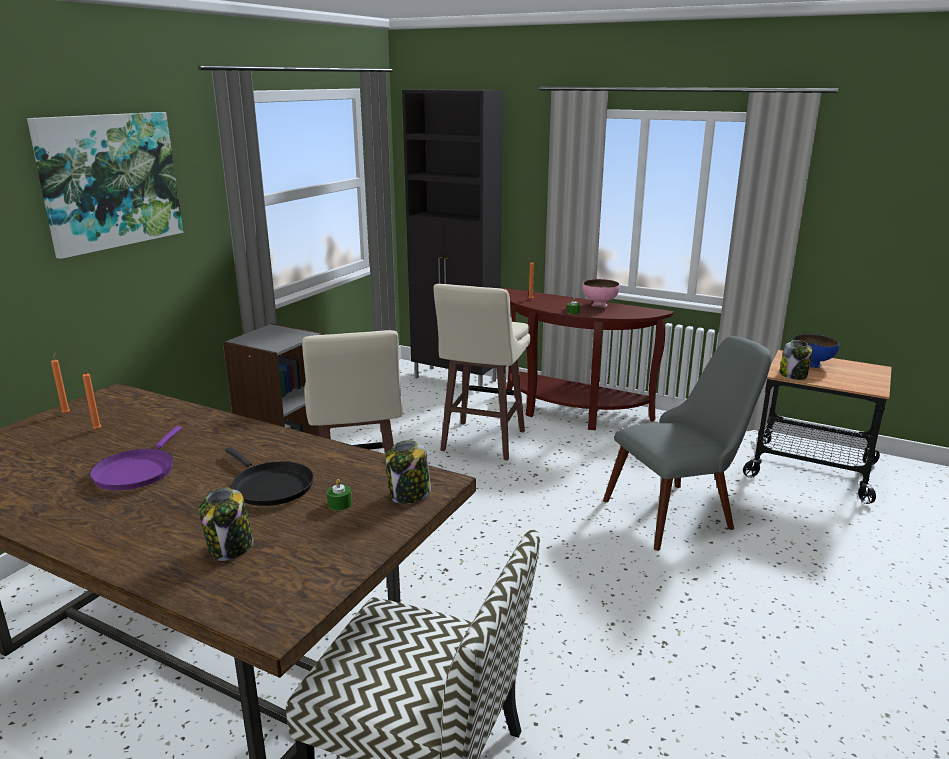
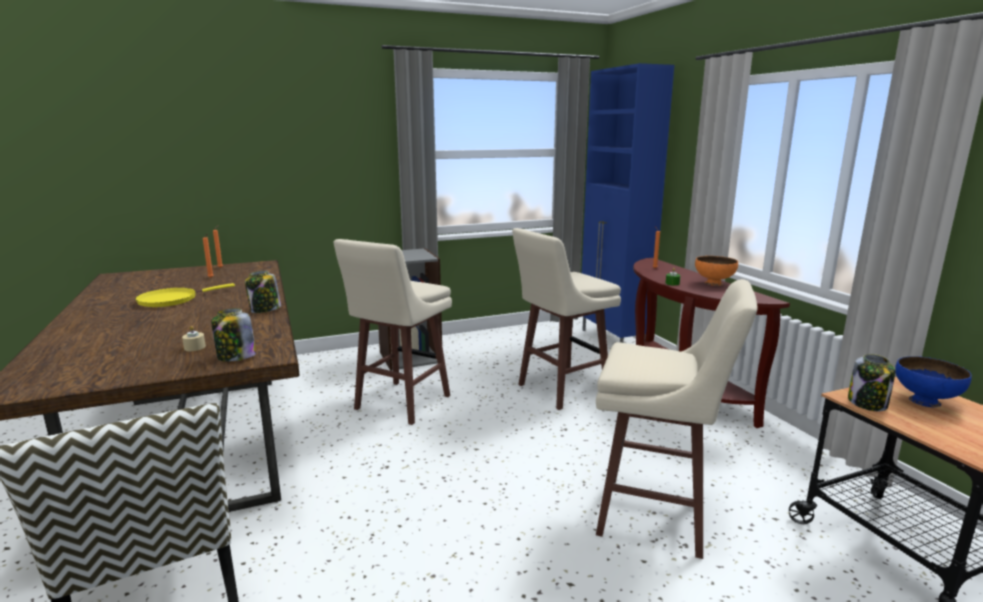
camera: 40 degrees right, 5 degrees down
(110, 181) = (304, 124): picture -> none
(136, 471) = (172, 300): purple frying pan -> yellow frying pan
(230, 548) = (99, 348): jar -> jar (265, 310)
(270, 486) = (195, 326): black frying pan -> none
(339, 504) = (194, 347): green candle -> beige candle
(456, 380) = (613, 340): black cabinet -> blue cabinet
(599, 305) = (713, 283): pink bowl -> orange bowl
(680, 511) = (656, 517): grey chair -> beige stool

